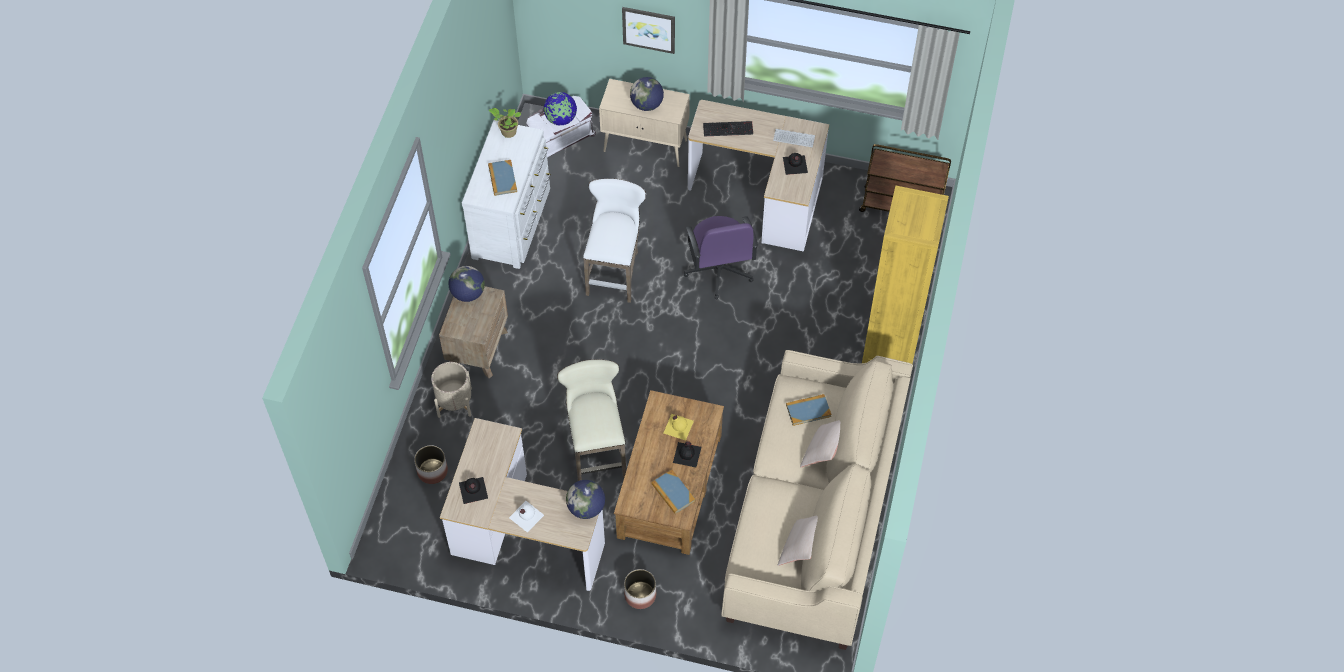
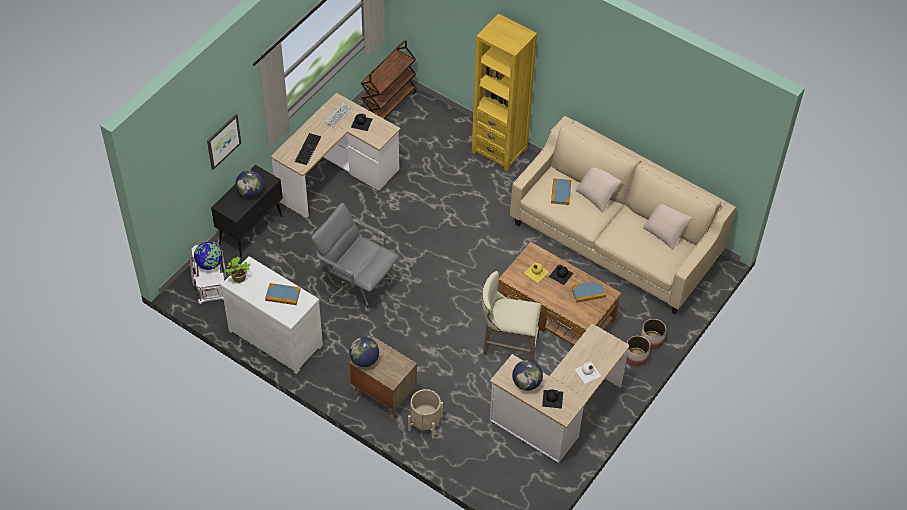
camera: 70 degrees left, 5 degrees down
(432, 471) = (480, 455): planter -> planter (652, 340)
(586, 508) = (595, 334): globe -> globe (526, 383)
(615, 270) = (356, 285): white stool -> grey office chair
(646, 146) = (251, 229): beige cabinet -> black cabinet
(719, 271) = (389, 224): purple office chair -> none

